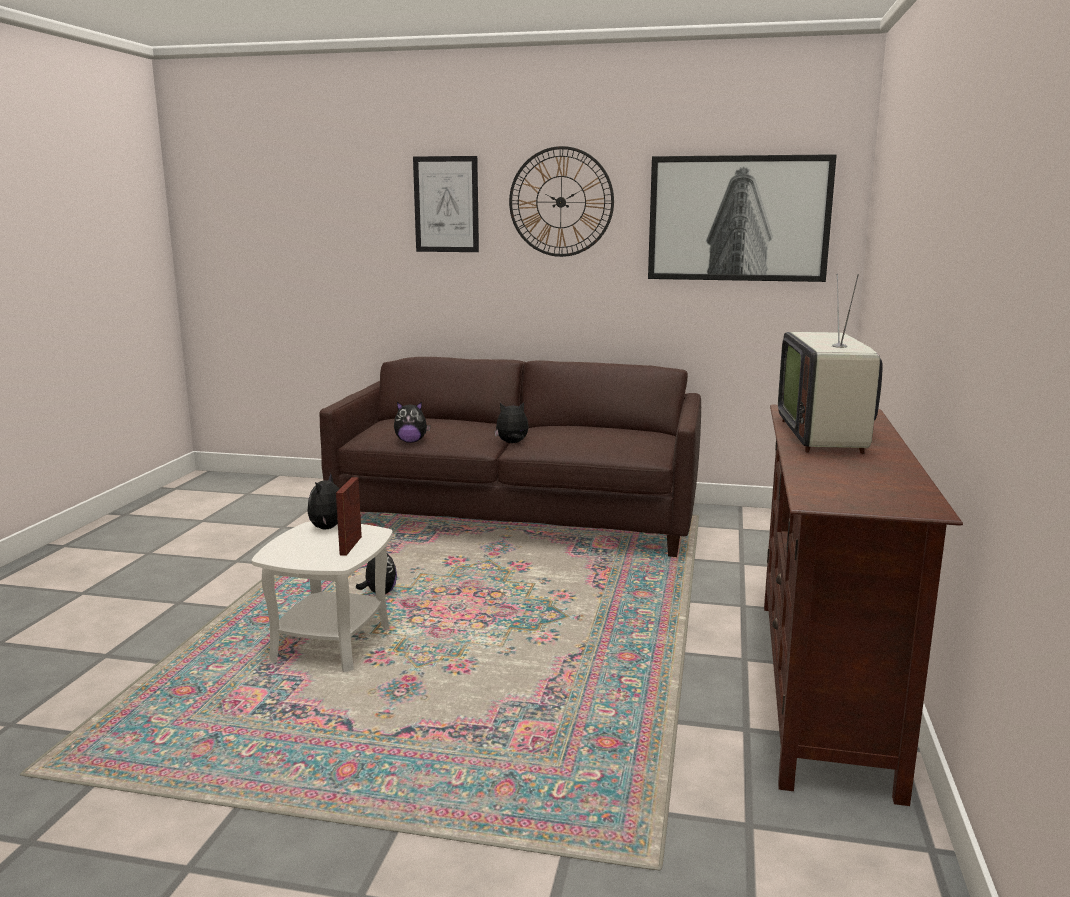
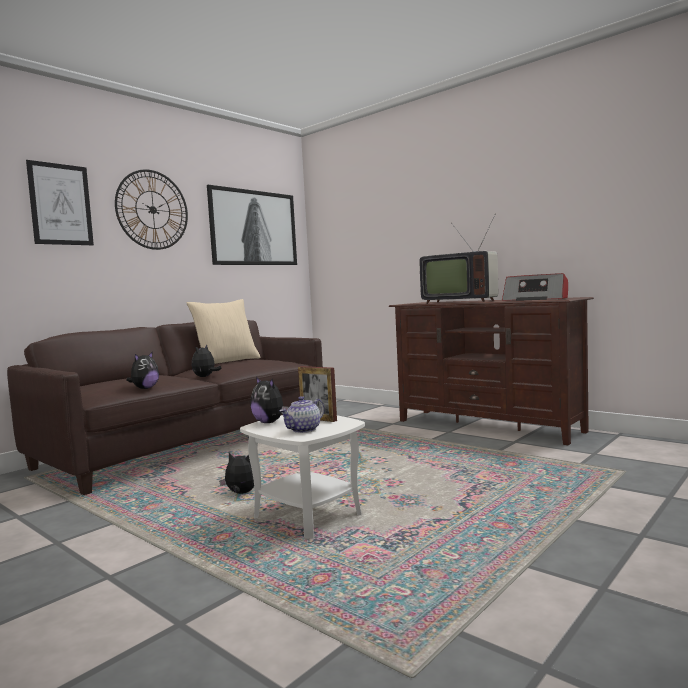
camera: 60 degrees left, 10 degrees down
(298, 550) = (303, 430): none -> teapot
(595, 426) = (226, 361): none -> beige pillow
(845, 483) = (536, 299): none -> radio

